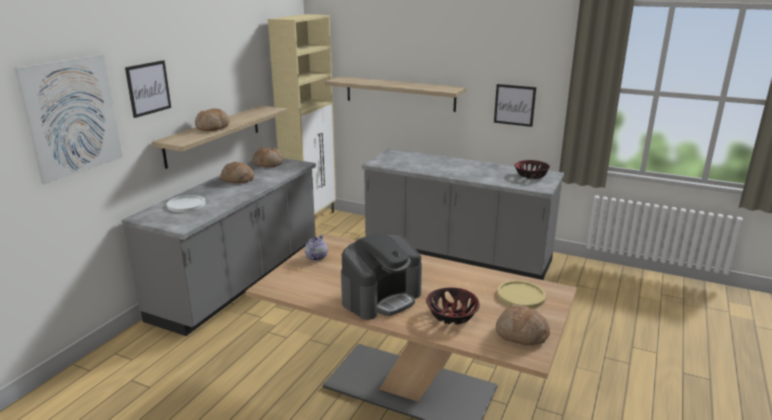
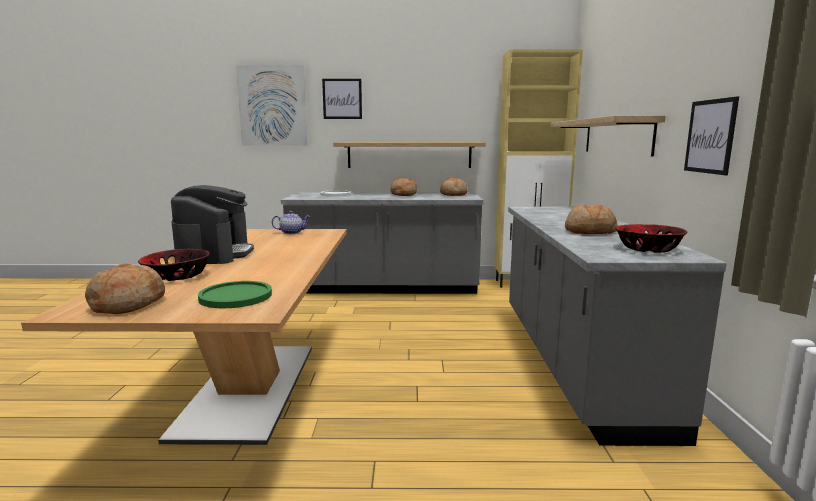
camera: 65 degrees right, 10 degrees down
(213, 127) = (391, 141): bread -> bread (589, 231)
(381, 297) = (215, 254): coffee machine -> coffee machine turned 120 degrees counterclockwise
(521, 295) = (236, 296): yellow plate -> green plate

